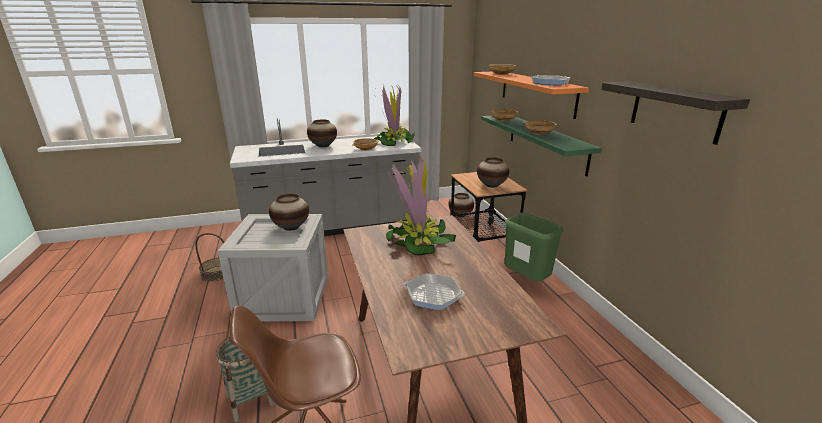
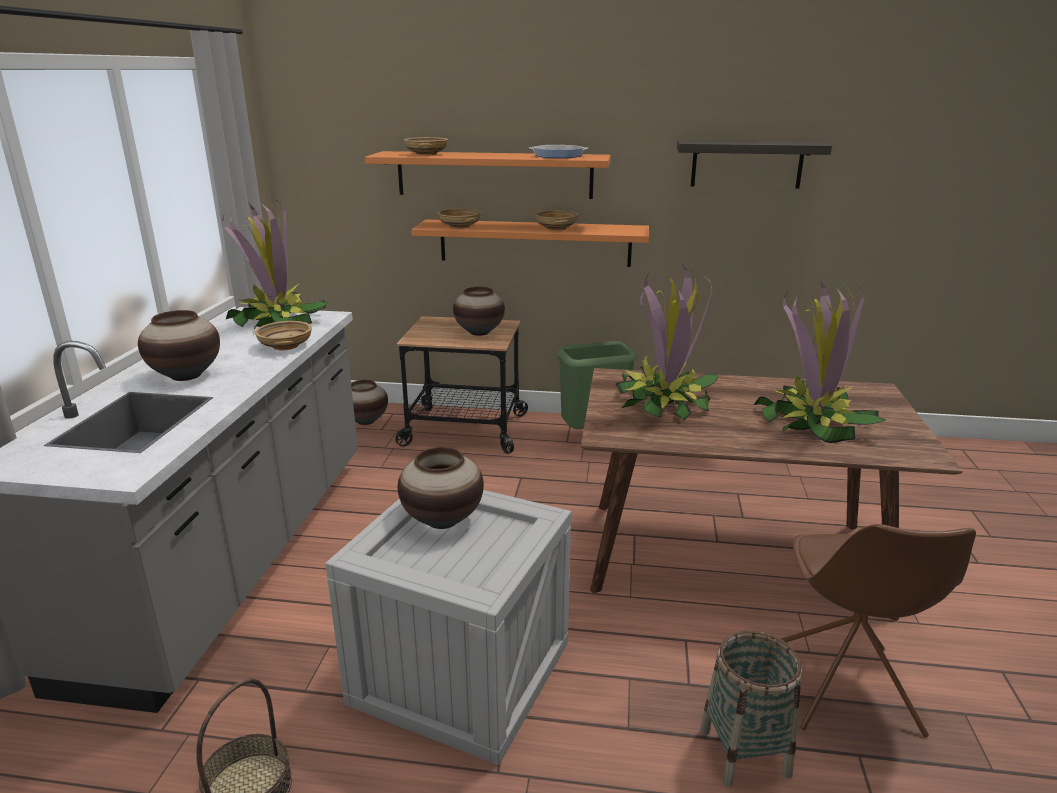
camera: 65 degrees left, 0 degrees up
(433, 295) = (812, 422): frying pan -> potted plant
(546, 142) = (534, 243): green shelf -> orange shelf

